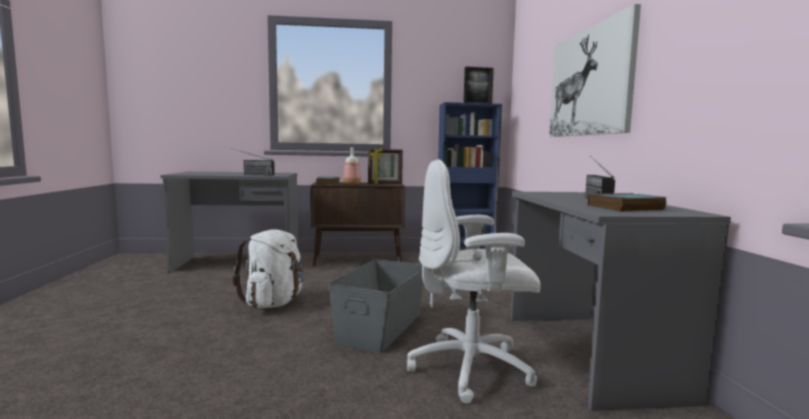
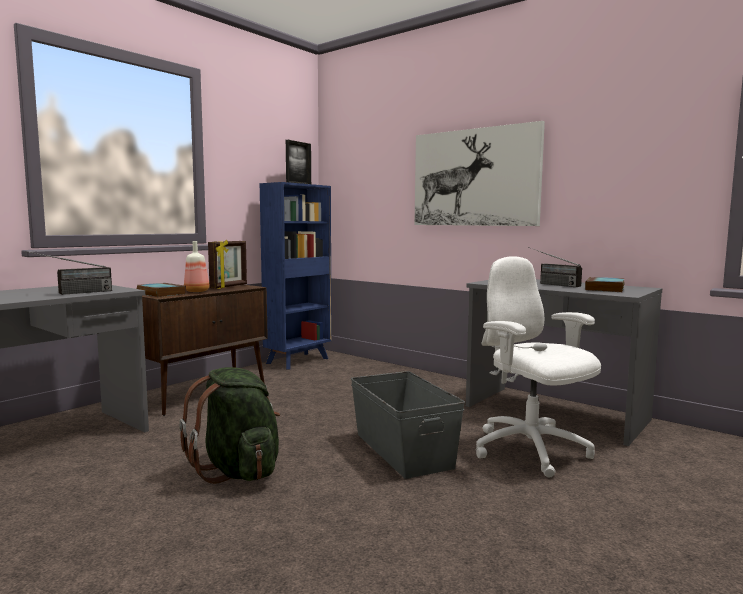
camera: 45 degrees left, 0 degrees up
(274, 303) = (238, 470): white backpack -> green backpack
(472, 369) = (531, 451): white office chair -> white office chair turned 105 degrees clockwise

